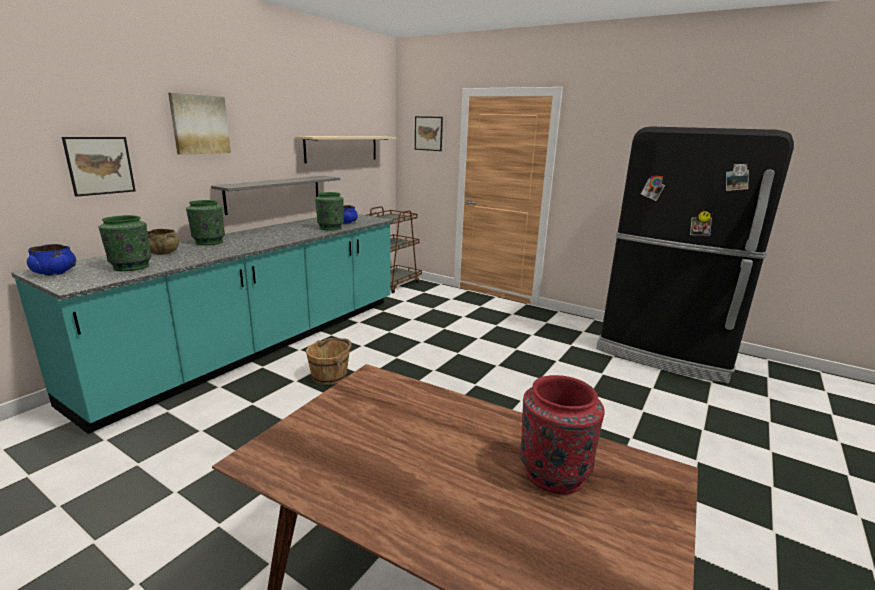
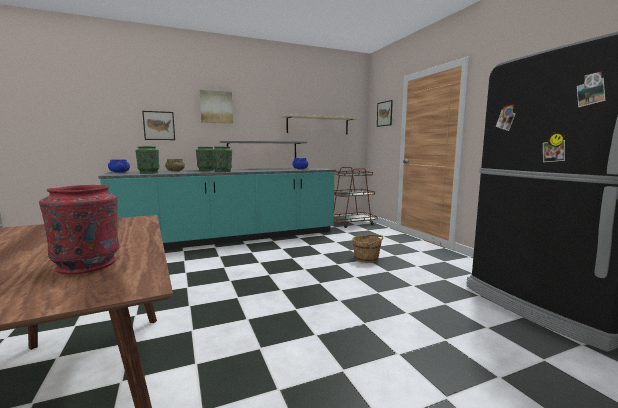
camera: 35 degrees right, 10 degrees down
(330, 228) = (284, 169): green vase -> green vase (223, 171)
(330, 376) = (240, 258): brown bucket -> brown bucket (367, 258)

